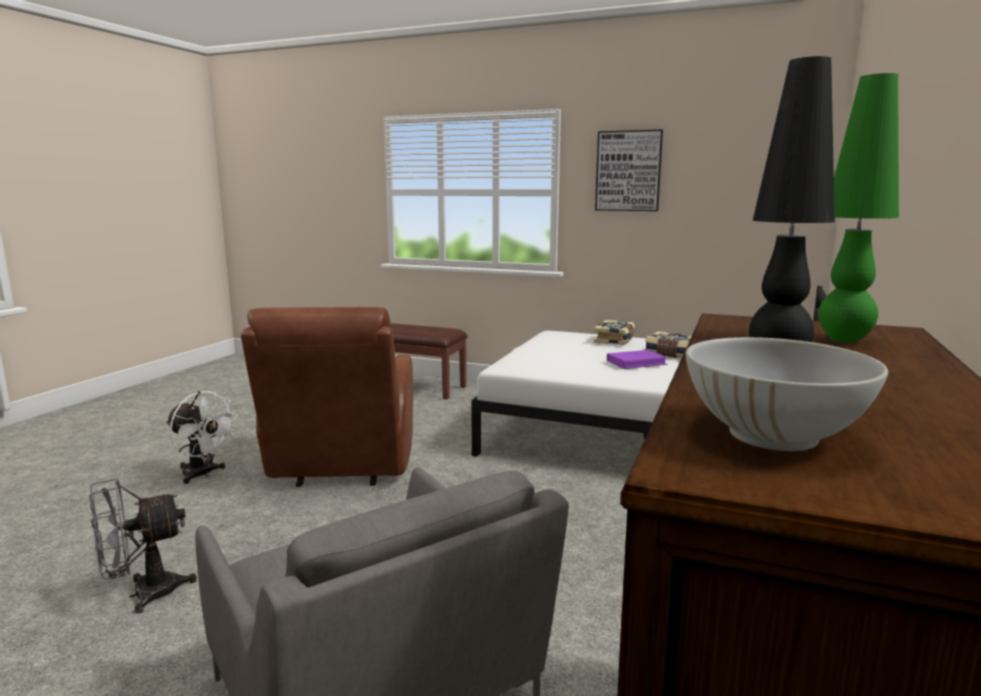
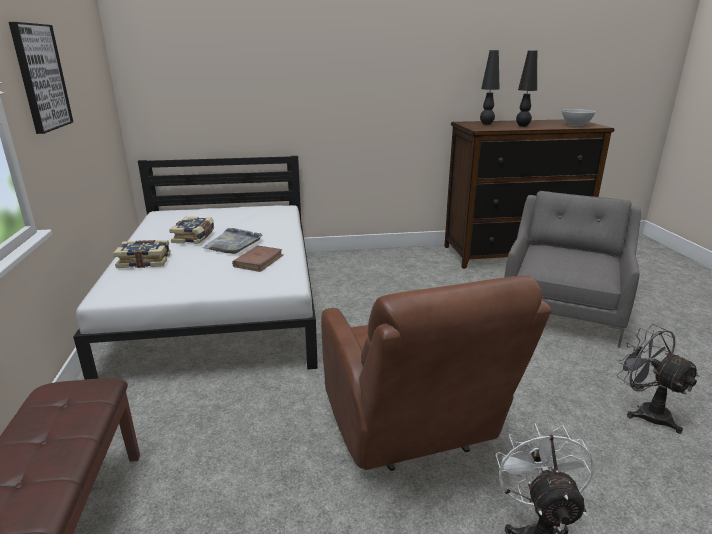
camera: 120 degrees left, 10 degrees up
(143, 594) = (645, 411): grey fan -> grey fan turned 150 degrees counterclockwise
(342, 468) = (411, 429): brown armchair -> brown armchair turned 105 degrees clockwise
(574, 366) = (258, 261): none -> brown book
(636, 362) = (233, 243): purple book -> grey tray
(844, 340) = (486, 124): green table lamp -> black table lamp

